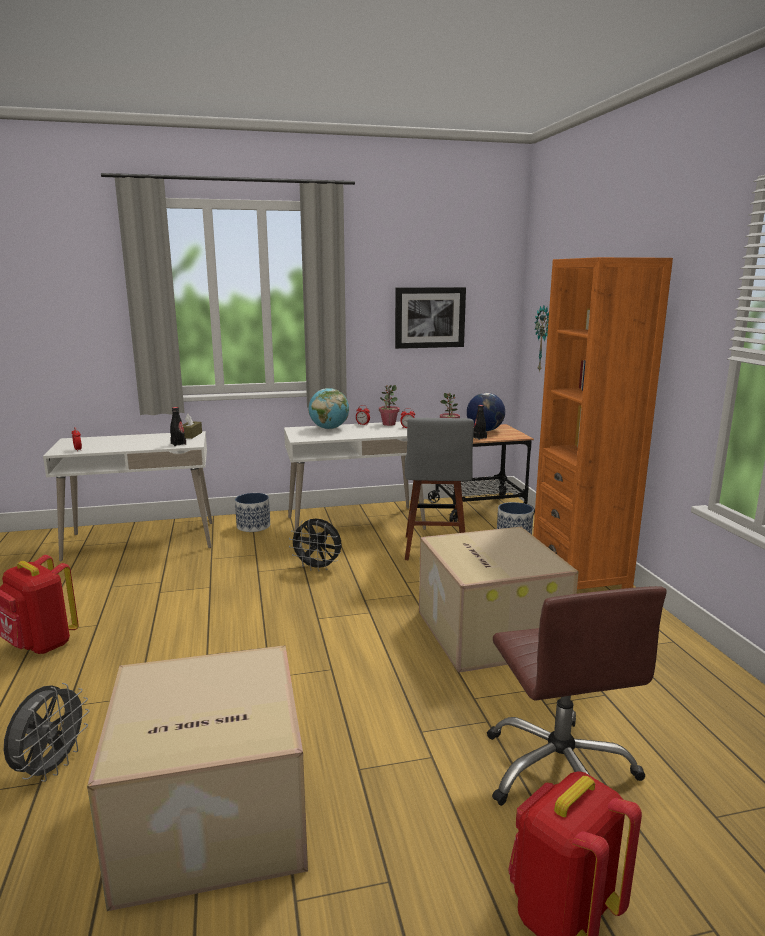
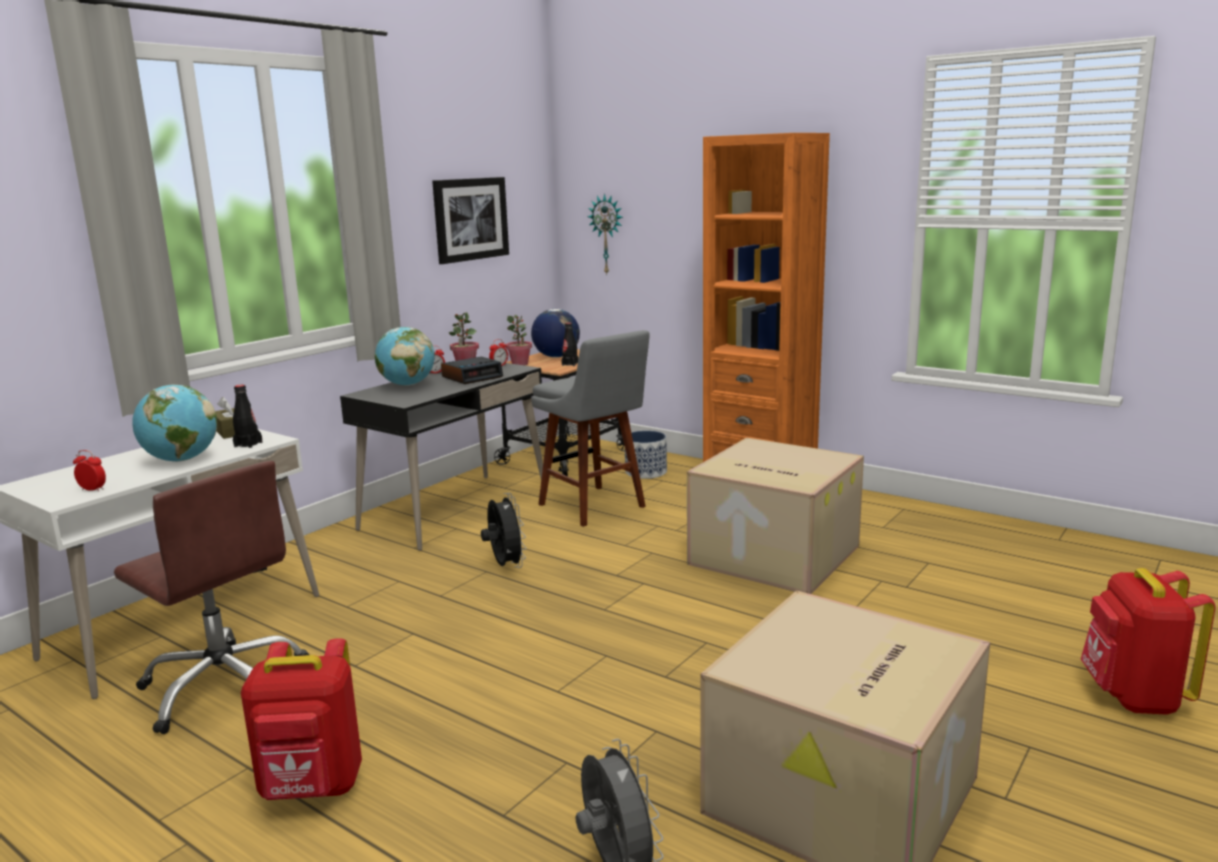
camera: 40 degrees left, 0 degrees up
(137, 444) = (181, 460): none -> globe
(253, 526) = (327, 554): planter -> none
(318, 568) = (505, 566): black fan -> black fan turned 90 degrees counterclockwise
(355, 523) = (455, 510): white desk -> black desk
(374, 431) = (472, 377): none -> alarm clock
(559, 772) = (992, 623): brown office chair -> brown office chair (225, 686)

